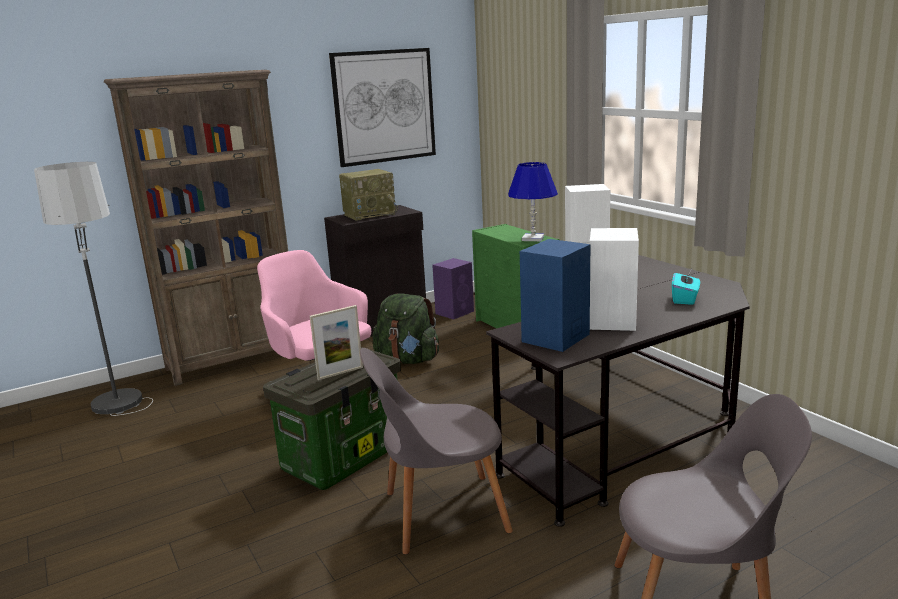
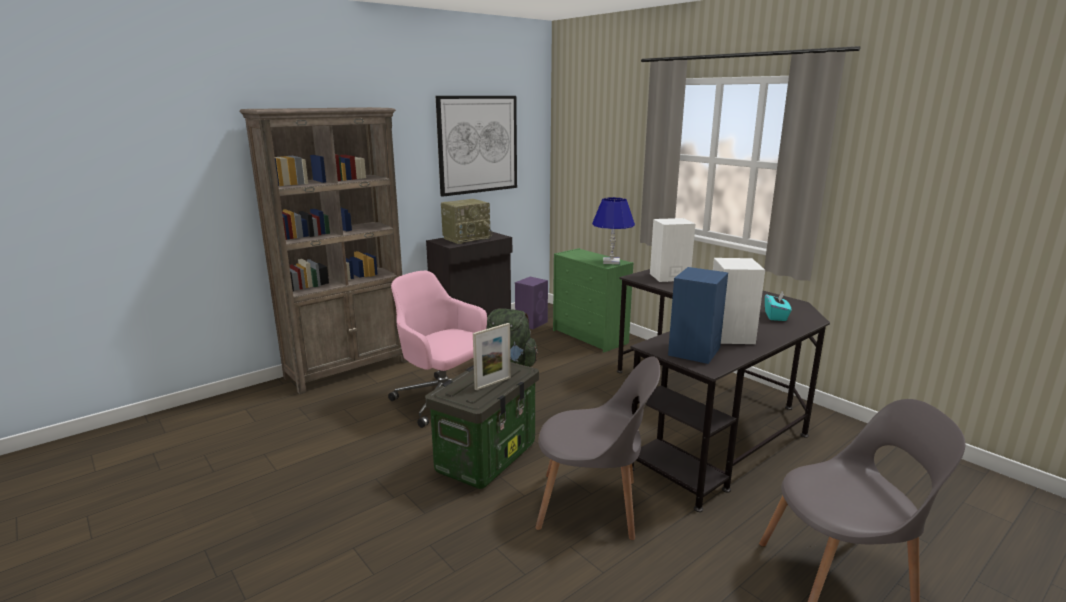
camera: 10 degrees left, 0 degrees up
(124, 420) = (261, 428): floor lamp -> none
(439, 513) = (593, 505): grey chair -> grey chair turned 150 degrees counterclockwise

